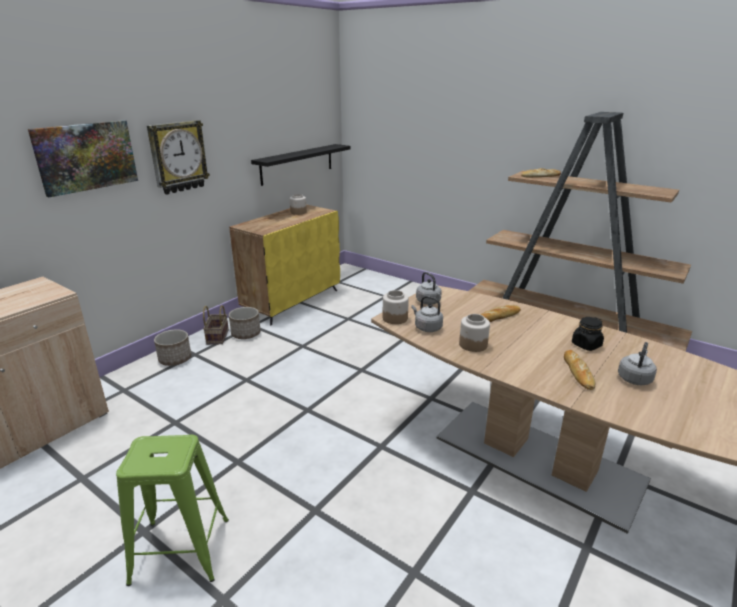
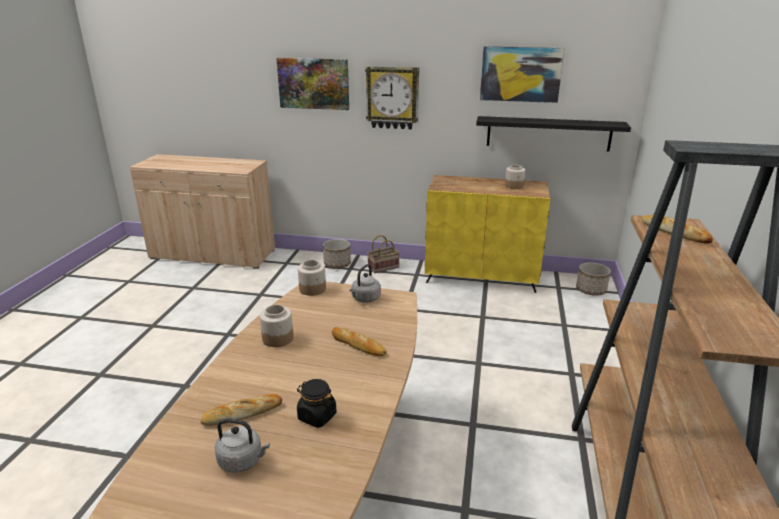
camera: 65 degrees right, 0 degrees up
(180, 550) = (138, 344): green stool -> none
(246, 334) = (400, 277): planter -> planter (591, 290)
(273, 116) = (520, 74): none -> picture
(427, 327) = (302, 308): grey kettle -> none

